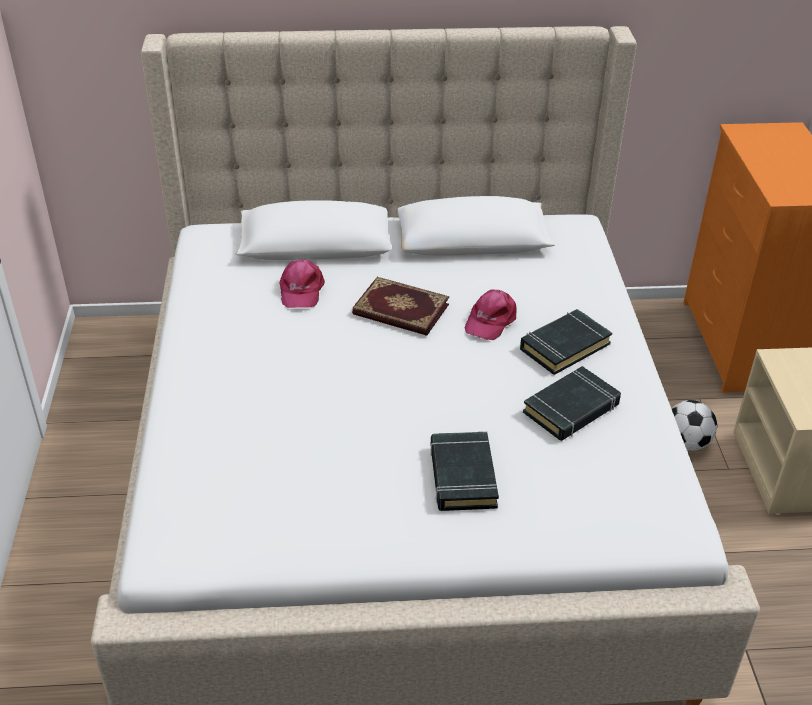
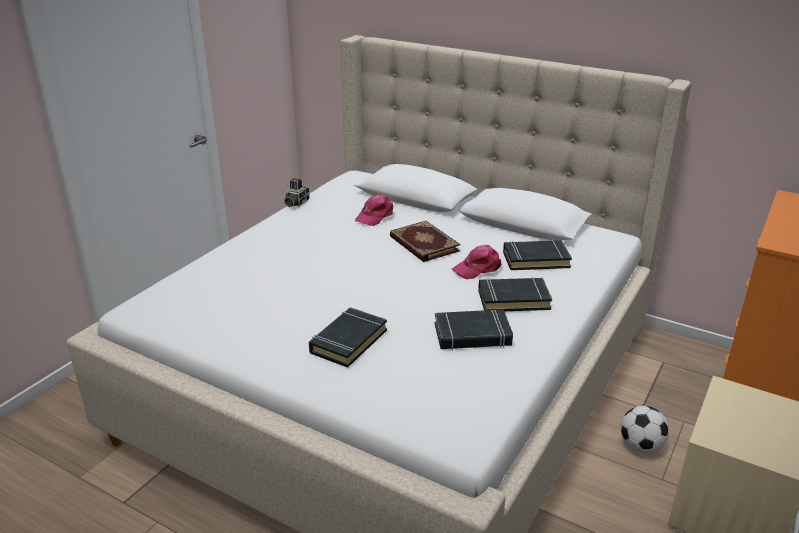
camera: 35 degrees right, 10 degrees down
(177, 307) = (296, 203): none -> camera
(534, 285) = (535, 259): none -> black book

